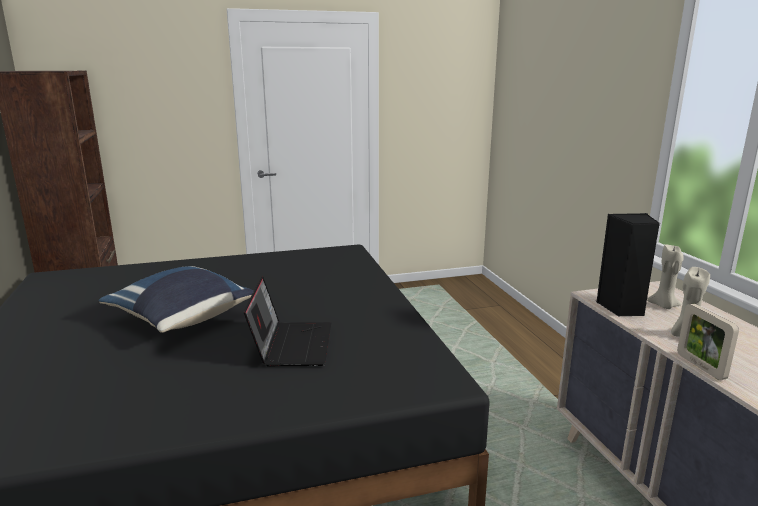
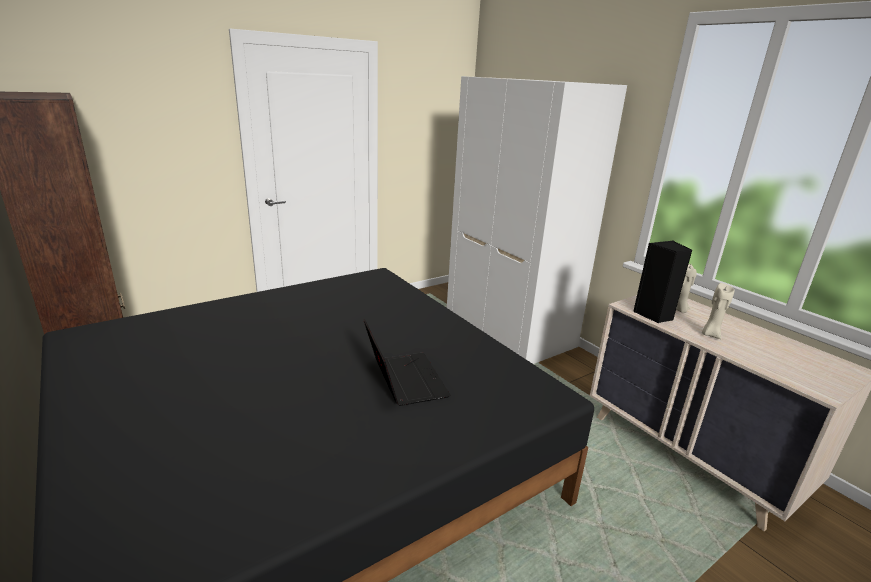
camera: 20 degrees left, 5 degrees up
(183, 319) = (276, 367): blue pillow -> none
(511, 331) = (510, 330): none -> white wardrobe
(700, 366) = (739, 359): picture frame -> none

